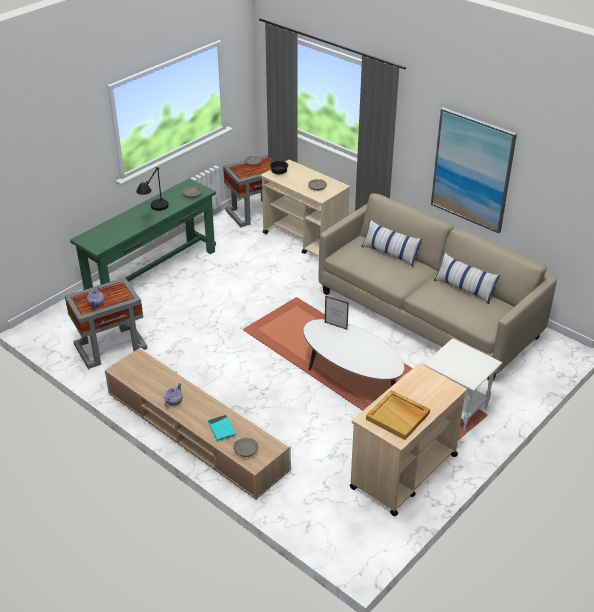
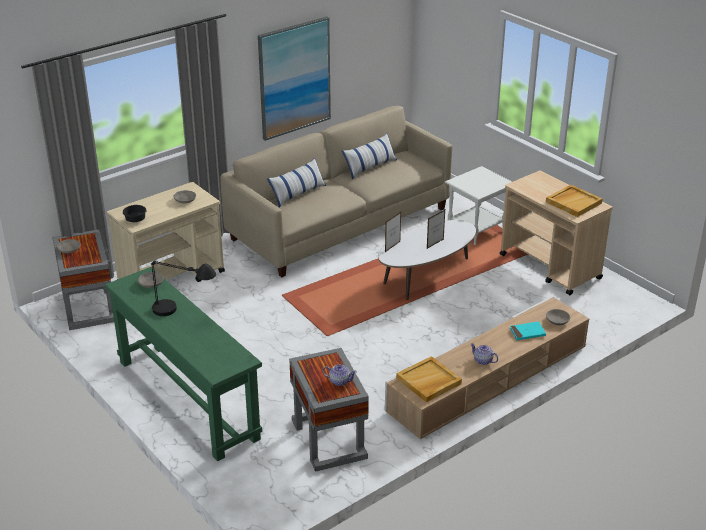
camera: 80 degrees left, 5 degrees down
(141, 371) = (428, 381): none -> beige tray
(350, 352) = (435, 244): none -> picture frame

